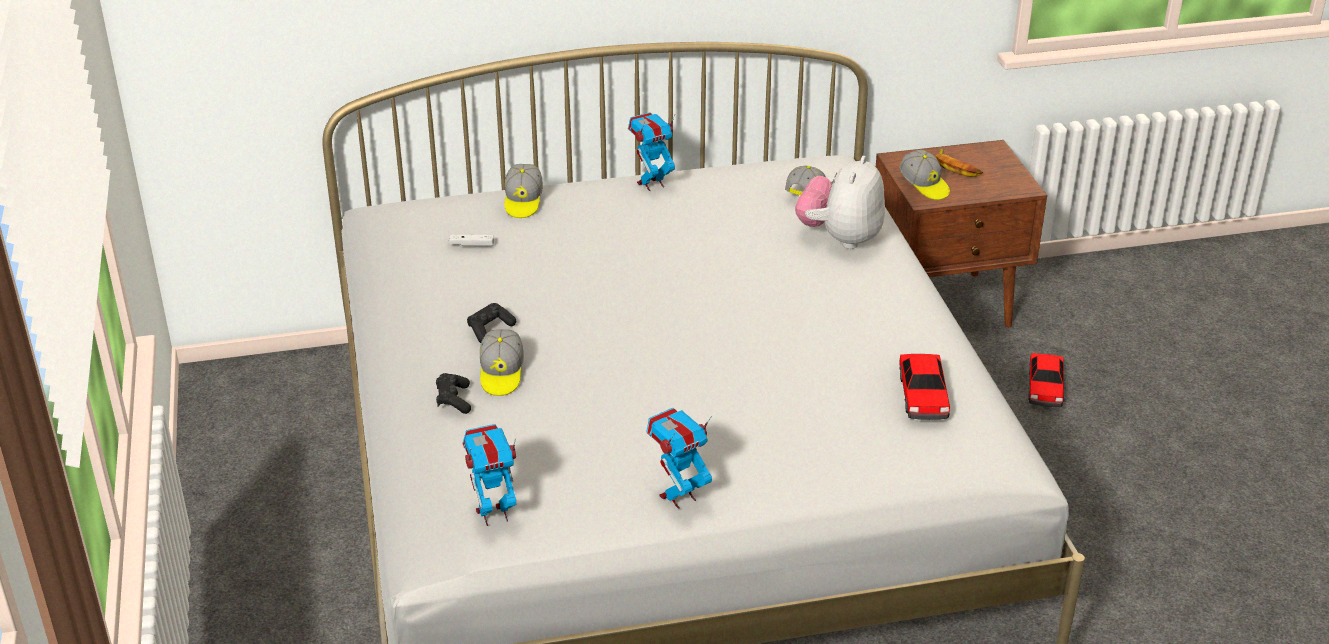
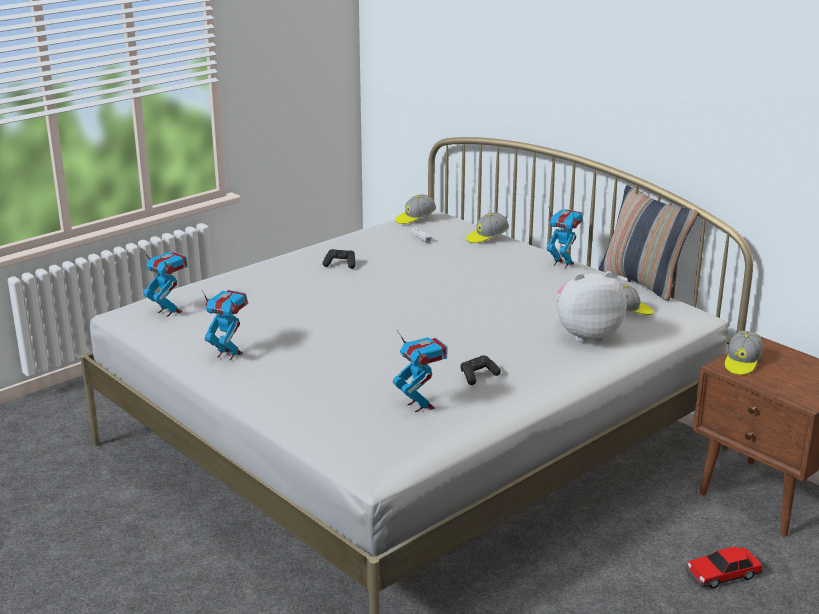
camera: 60 degrees right, 10 degrees down
(453, 400) = (263, 275): black game controller -> black game controller (478, 376)
(501, 373) = (300, 278): cap -> cap (415, 219)
(740, 158) = (642, 282): none -> pillow
(923, 396) = (420, 405): toy car -> toy robot
(956, 167) = (791, 369): banana -> none

